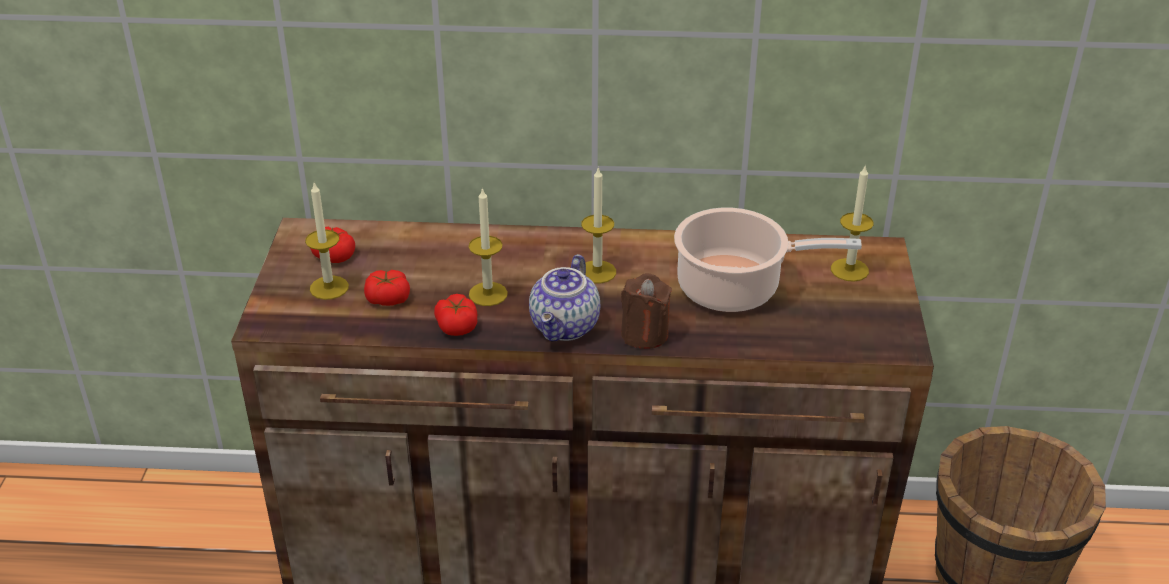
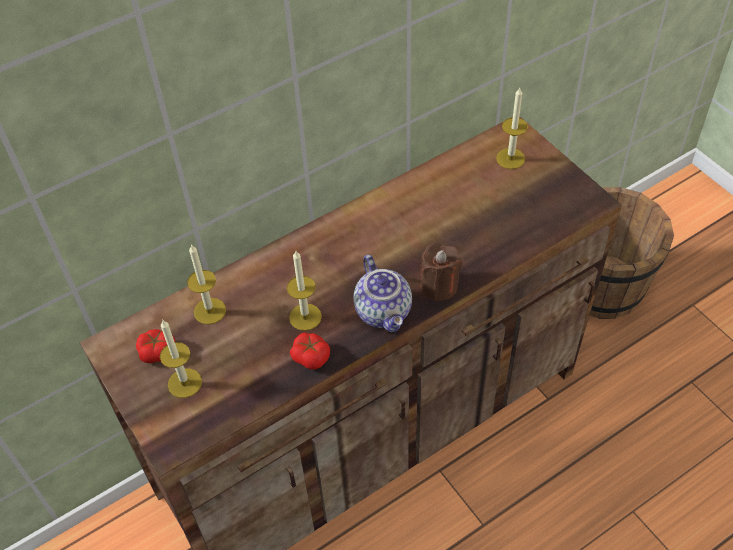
camera: 35 degrees left, 15 degrees up
(388, 298) = (238, 365): tomato -> none
(597, 272) = (359, 253): candle -> candle (210, 311)
(735, 288) = (458, 214): cooking pot -> none

